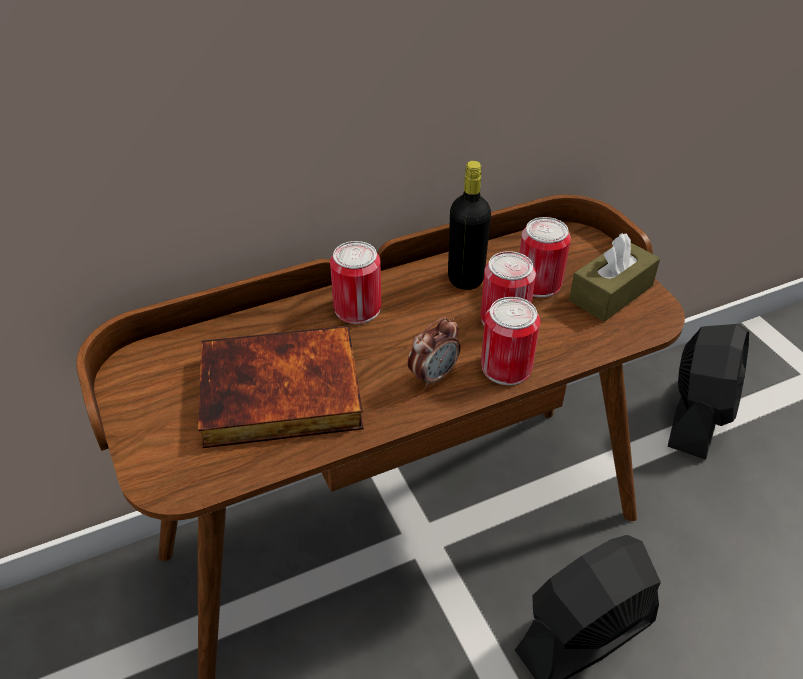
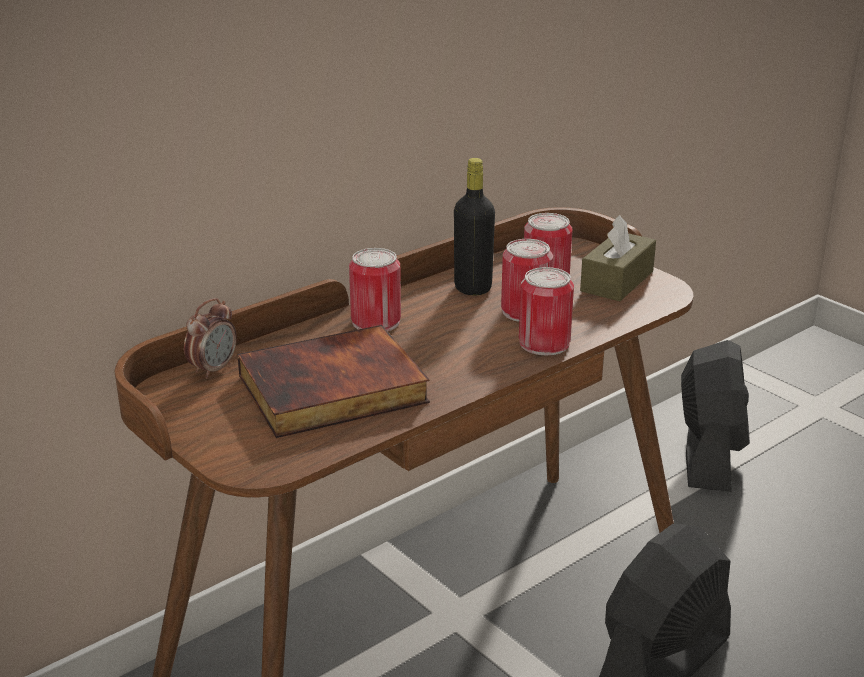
camera: 15 degrees left, 15 degrees down
(433, 376) = (478, 358): alarm clock -> alarm clock (213, 369)

